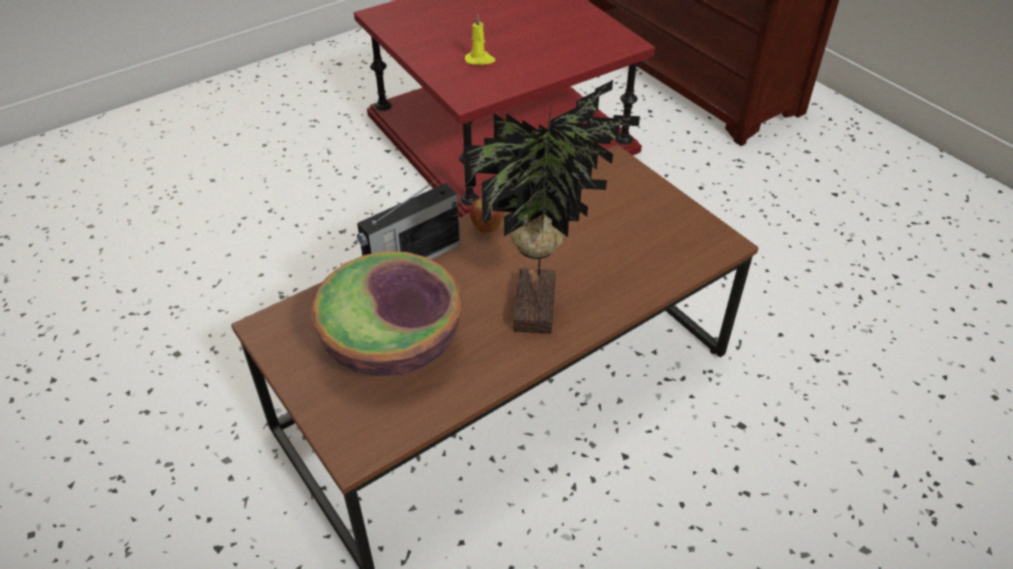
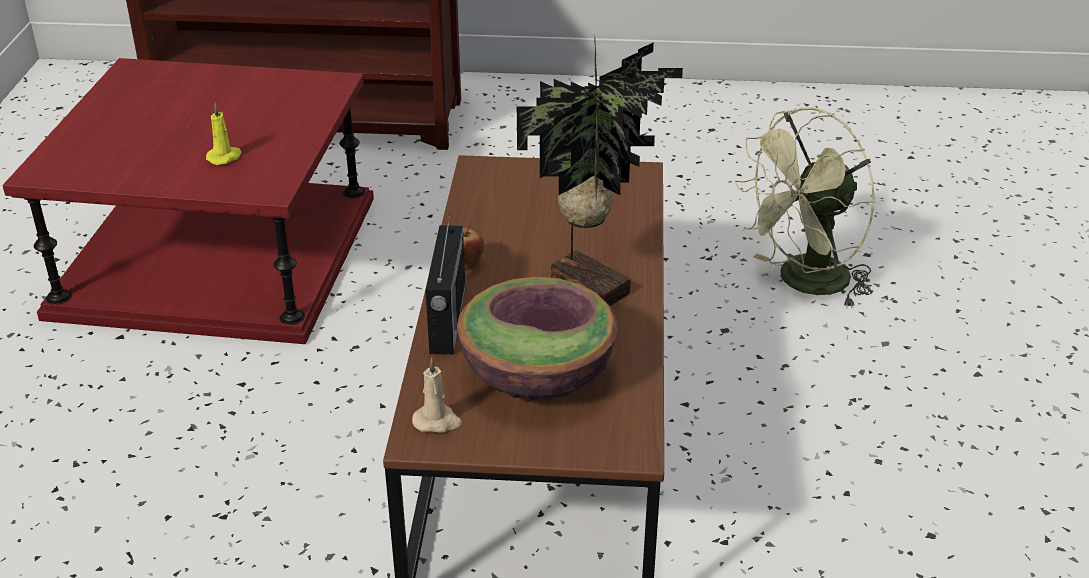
camera: 50 degrees left, 10 degrees down
(293, 324) = (437, 421): none -> beige candle
(868, 441) = (804, 284): none -> green fan

